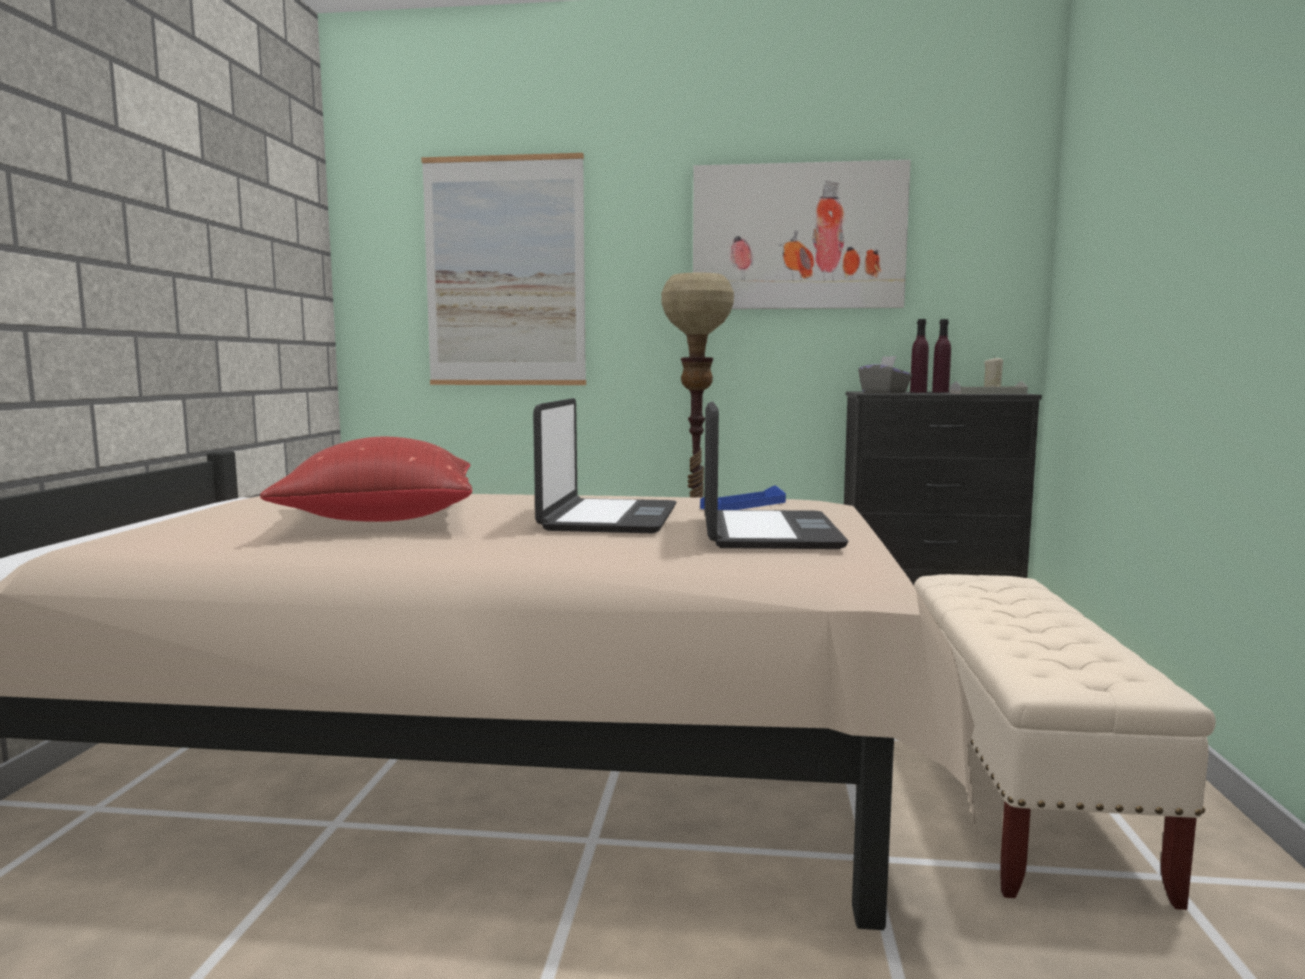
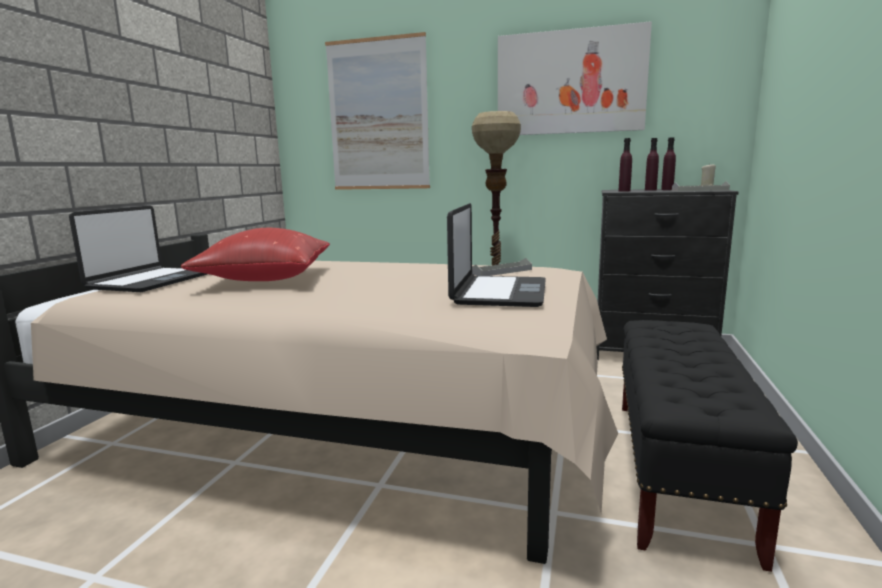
camera: 10 degrees right, 5 degrees up
(608, 518) = (403, 280): laptop -> laptop (150, 281)
(743, 505) = (501, 271): blue tray -> grey tray
(884, 393) = (624, 191): grey tissue box -> purple bottle
(1018, 787) = (677, 470): beige bench -> black bench

